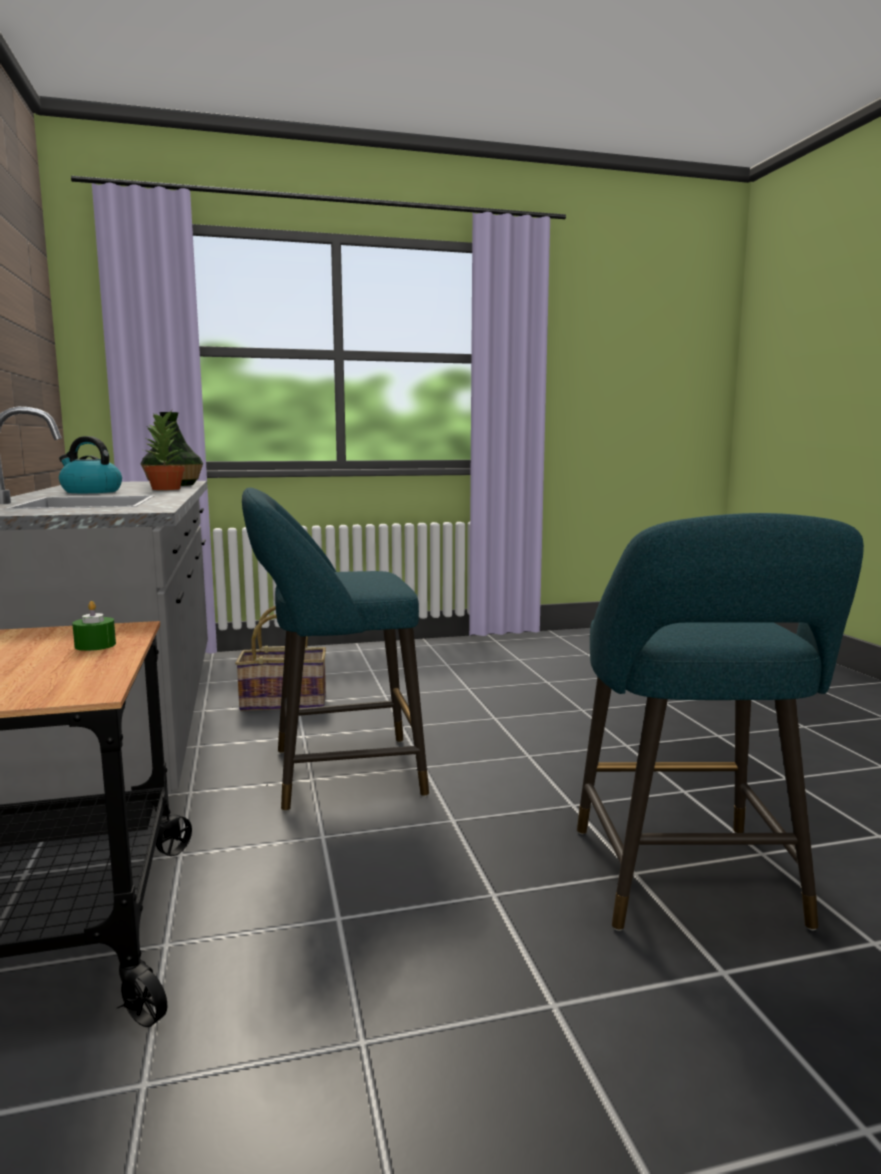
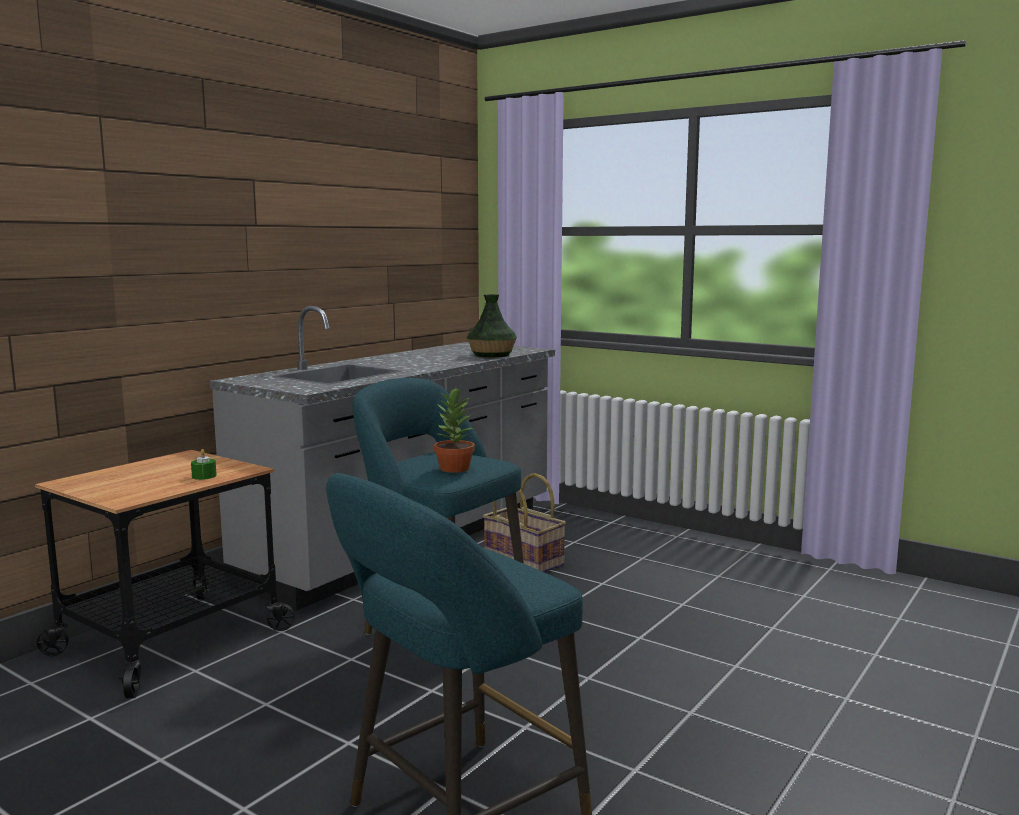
camera: 50 degrees right, 0 degrees up
(90, 491) = (401, 359): kettle -> none
(166, 489) = (453, 362): potted plant -> potted plant (454, 469)

